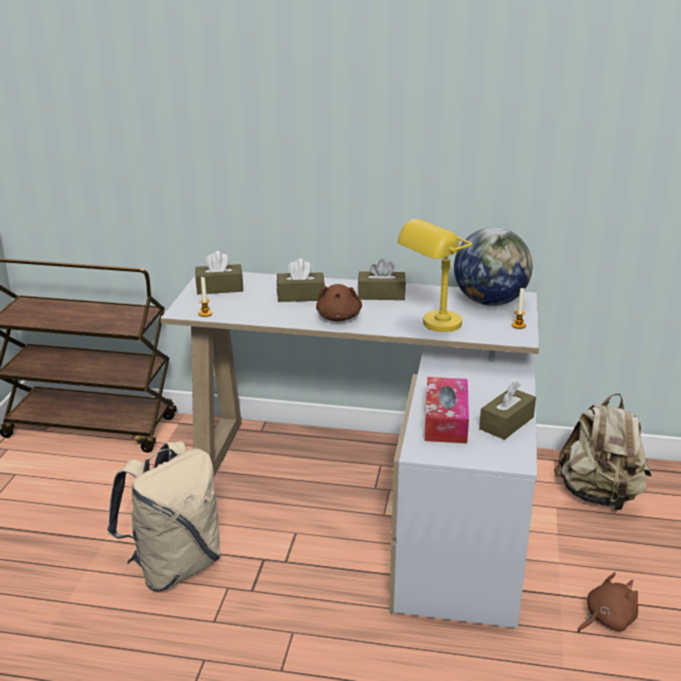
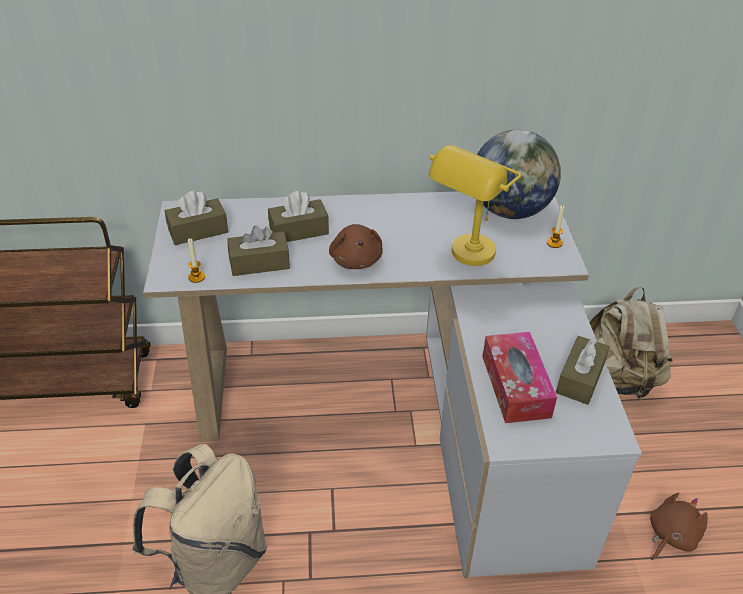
camera: 15 degrees left, 15 degrees up
(381, 295) = (389, 215): brown tissue box -> brown tissue box (259, 263)

